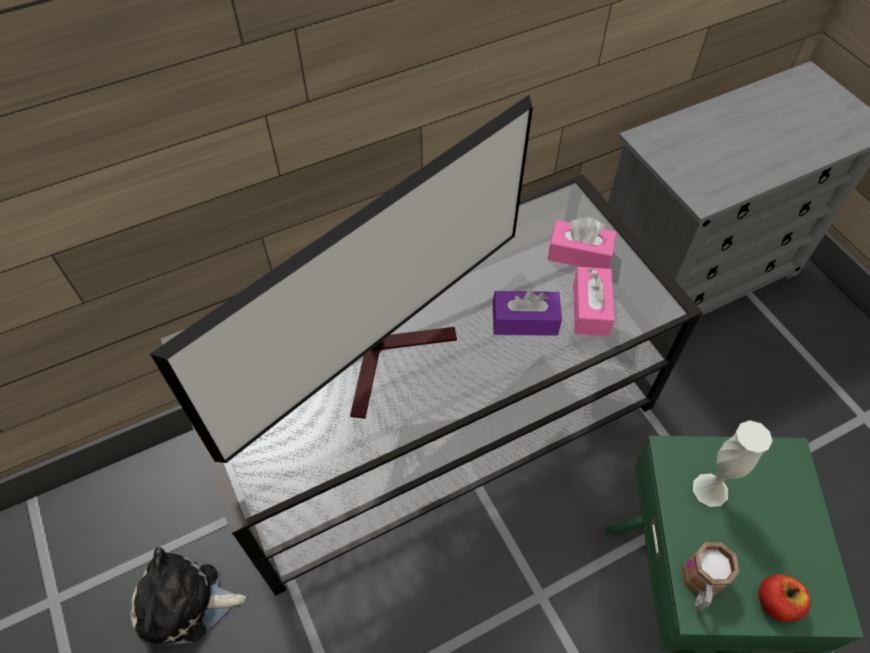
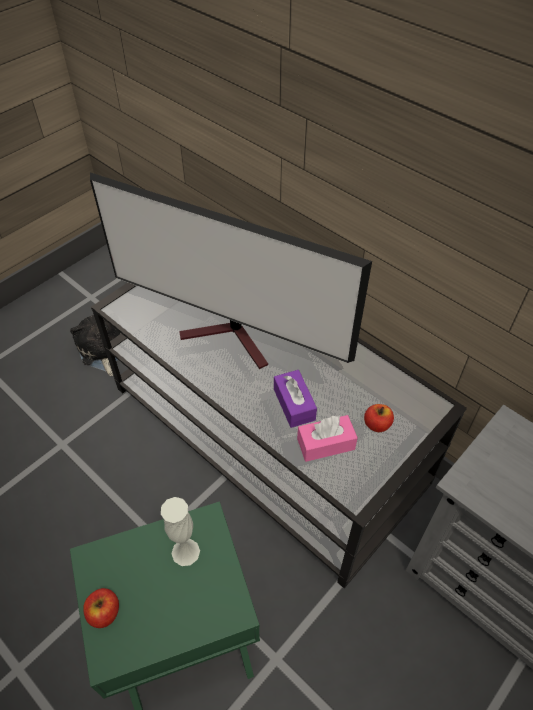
camera: 70 degrees right, 5 degrees down
(579, 254) = (377, 424): pink tissue box -> apple
(700, 585) = (107, 556): mug -> none

